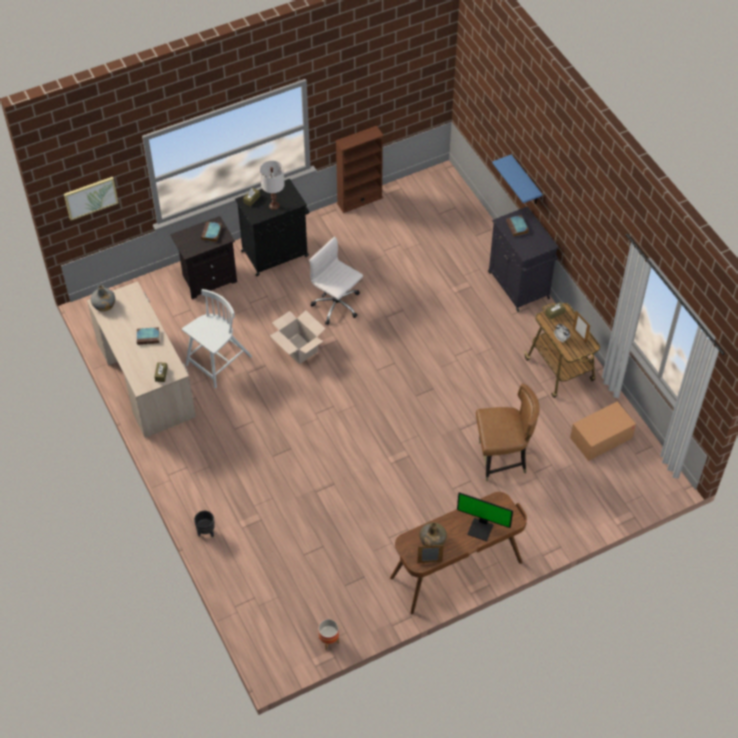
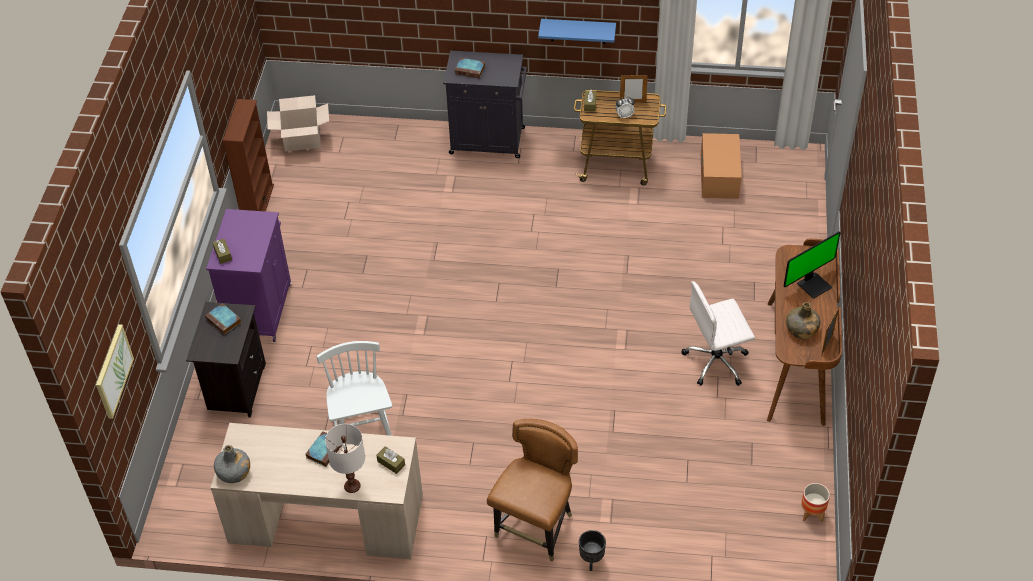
camera: 55 degrees left, 5 degrees down
(274, 206) = (252, 239): white table lamp -> white table lamp (352, 485)
(276, 253) = (259, 309): black cabinet -> purple cabinet
(299, 348) = (409, 353): cardboard box -> cardboard box (302, 139)
(337, 306) = (381, 292): white office chair -> white office chair (717, 362)
(502, 459) = (688, 260): brown chair -> brown chair (536, 528)
(525, 181) = (437, 24): blue shelf -> blue shelf (578, 31)

